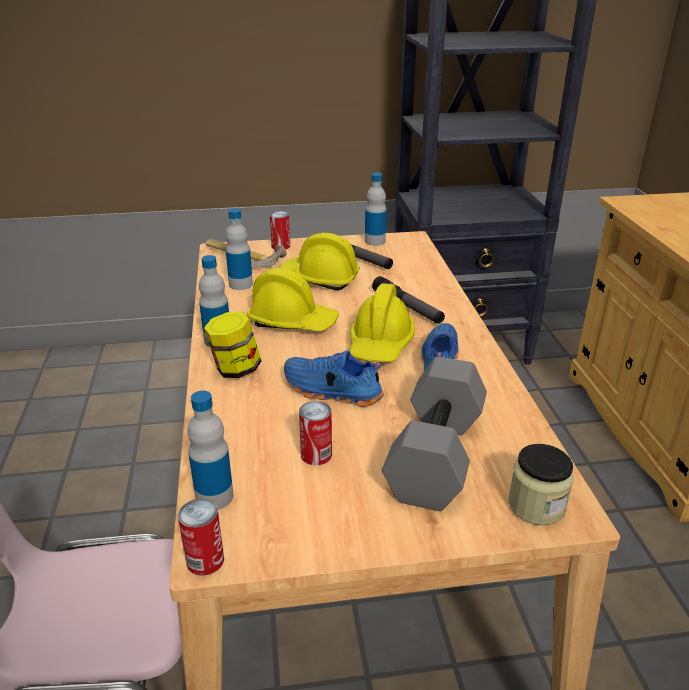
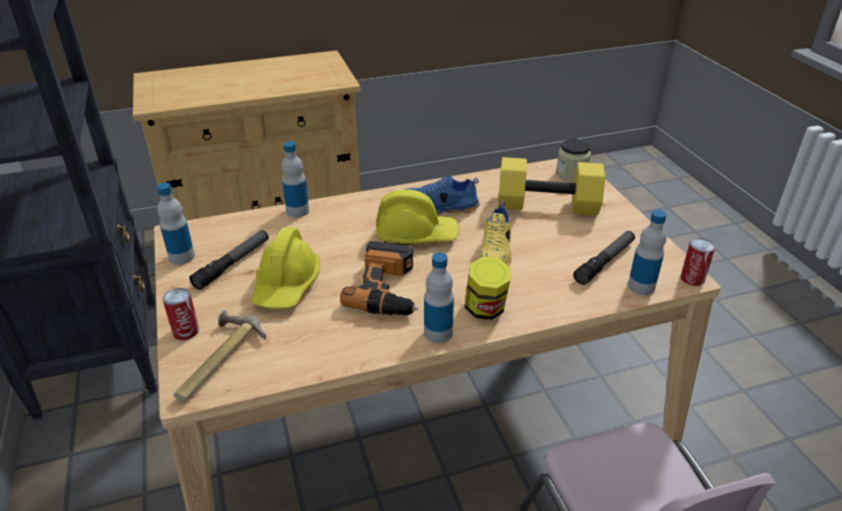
camera: 100 degrees left, 5 degrees up
(240, 284) = (305, 344): bottle -> bottle (297, 211)
(293, 322) = (388, 289): yellow hard hat -> power drill
(316, 454) = (573, 250): can -> none
(331, 391) = (496, 252): blue shoe -> yellow shoe
(407, 307) = (346, 226): flashlight -> flashlight (605, 262)
(437, 457) = (548, 204): grey dumbbell -> yellow dumbbell

